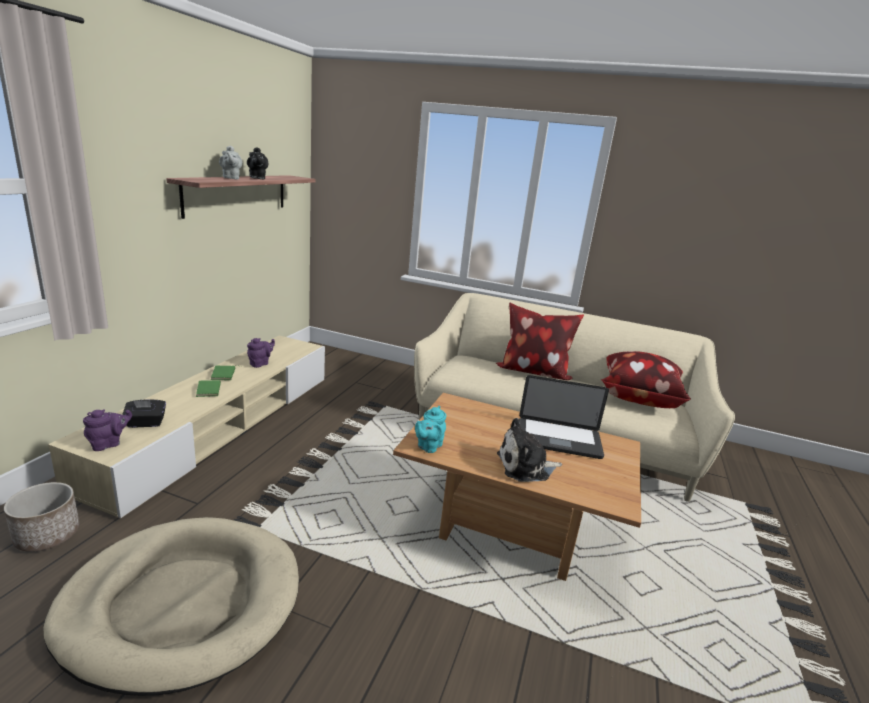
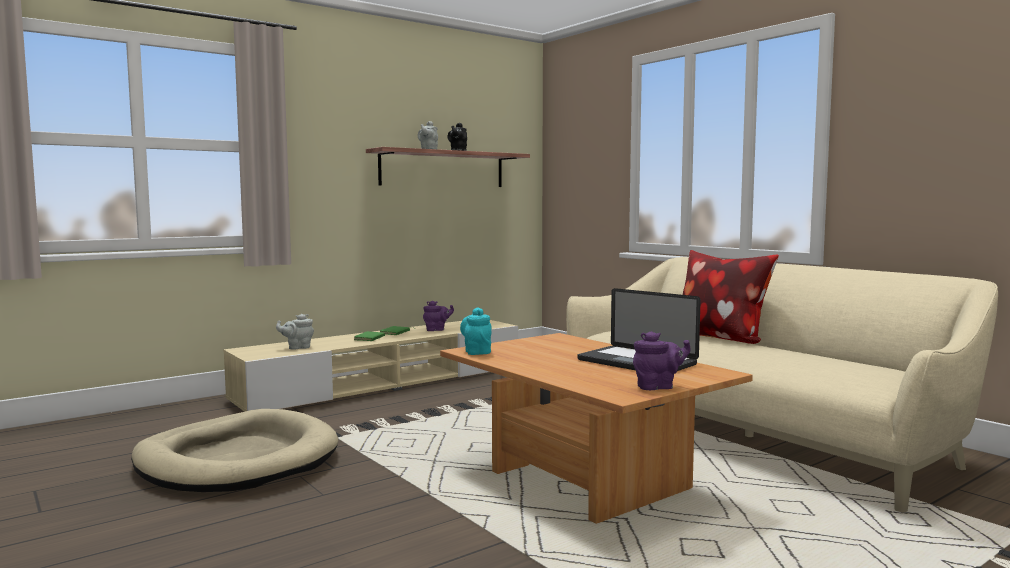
camera: 35 degrees right, 15 degrees down
(47, 535) = (197, 416): planter -> none
(109, 444) = (259, 353): purple teapot -> purple teapot (658, 387)
(145, 423) = (297, 347): black tissue box -> grey teapot
(428, 446) = (477, 352): turquoise teapot -> turquoise teapot turned 105 degrees clockwise
(526, 467) = (557, 369): plush toy -> none
(637, 397) = (847, 362): pillow -> none

